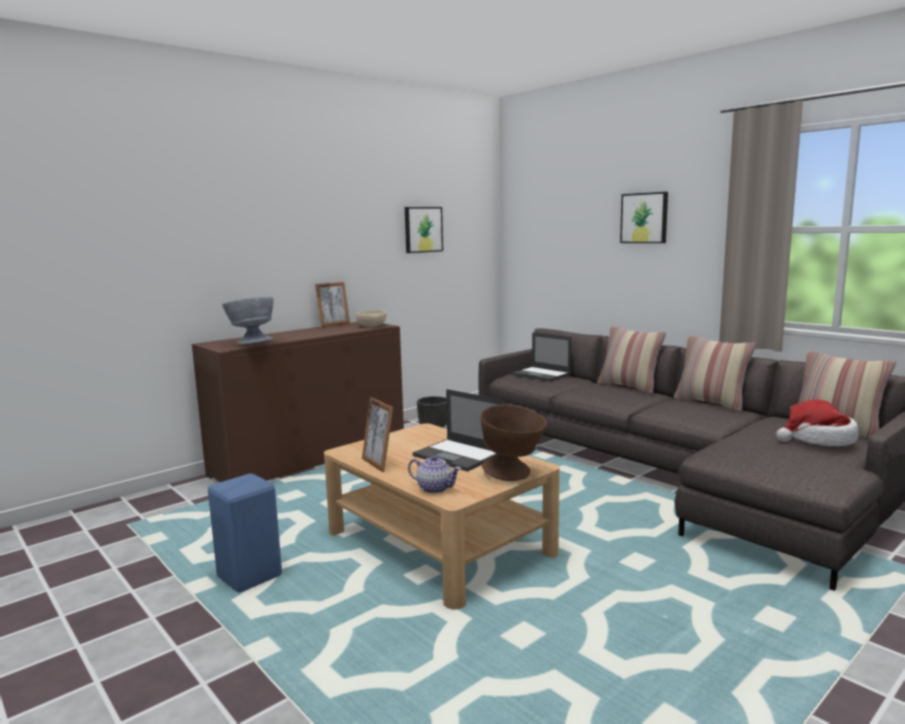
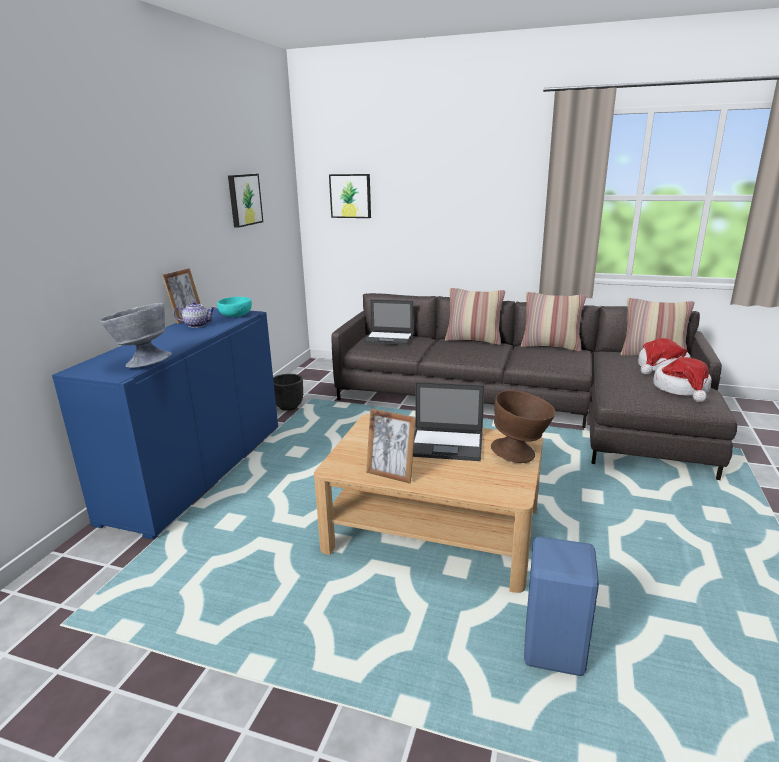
camera: 30 degrees left, 10 degrees up
(247, 576) = (295, 634): blue stool -> blue stool (552, 651)
(310, 458) = (198, 471): brown cabinet -> blue cabinet
(372, 326) = (236, 315): beige bowl -> turquoise bowl
(435, 488) = (482, 488): teapot -> teapot (197, 325)
(644, 218) = (462, 185): picture -> picture (350, 196)
(807, 461) = (681, 389): none -> hat

